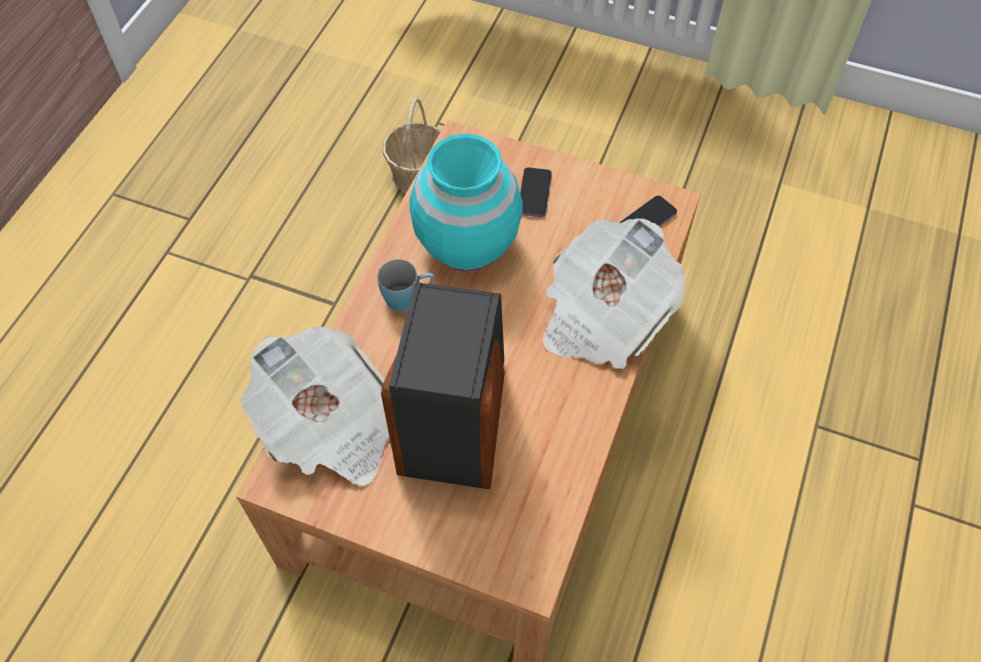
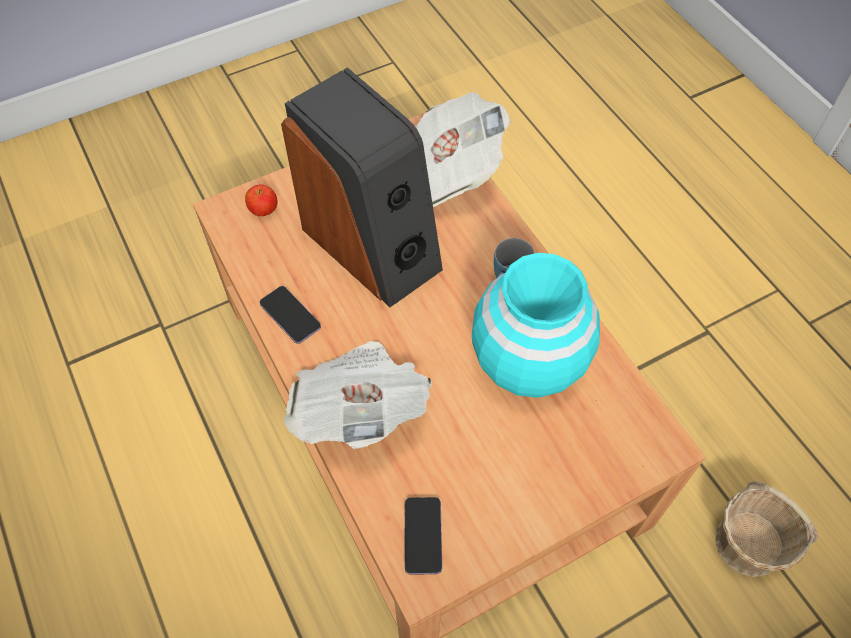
camera: 130 degrees right, 0 degrees up
(499, 541) = (264, 210): none -> apple
(534, 193) = (541, 460): phone -> phone (290, 316)

